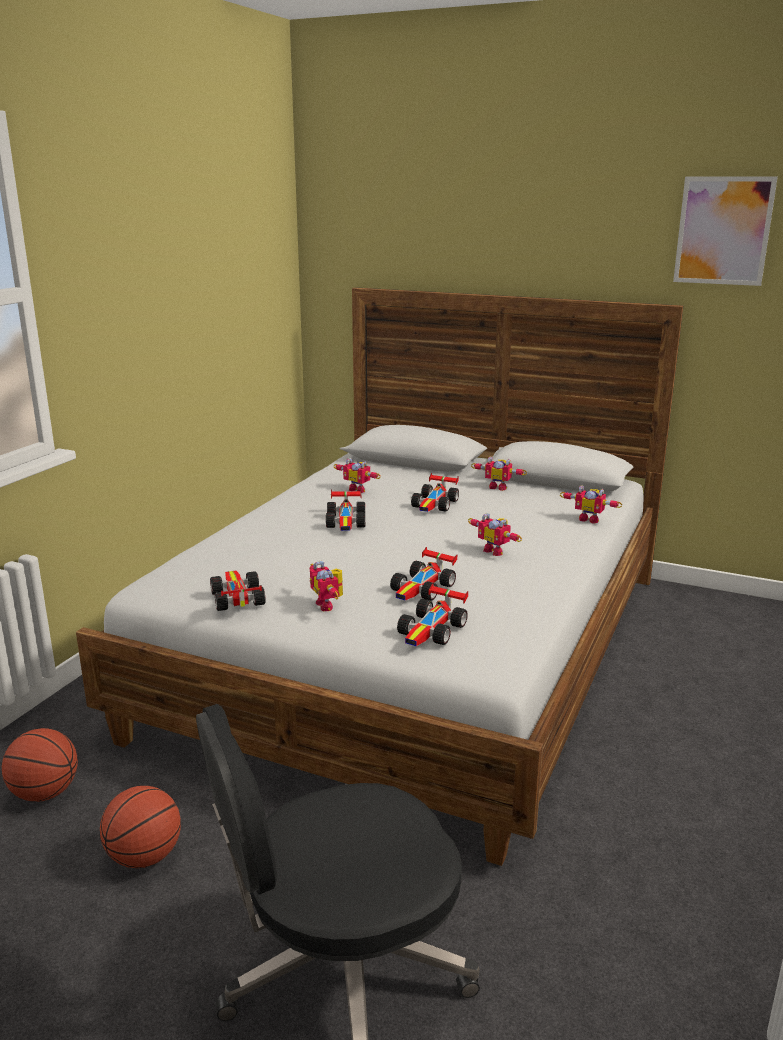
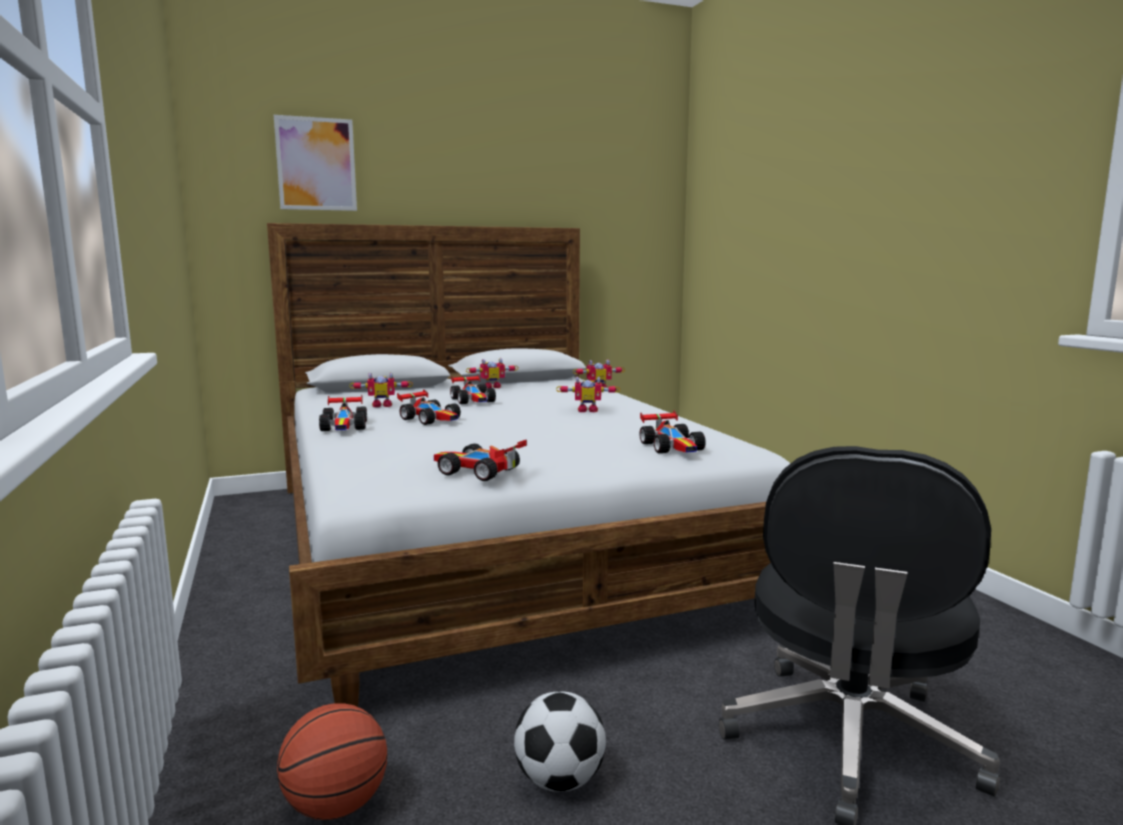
camera: 45 degrees left, 10 degrees down
(144, 857) = (559, 781): basketball -> football
(329, 605) = (562, 456): toy robot -> none
(424, 588) = (600, 434): toy car -> toy car (345, 426)
(723, 231) = (594, 171): picture -> picture (316, 164)

